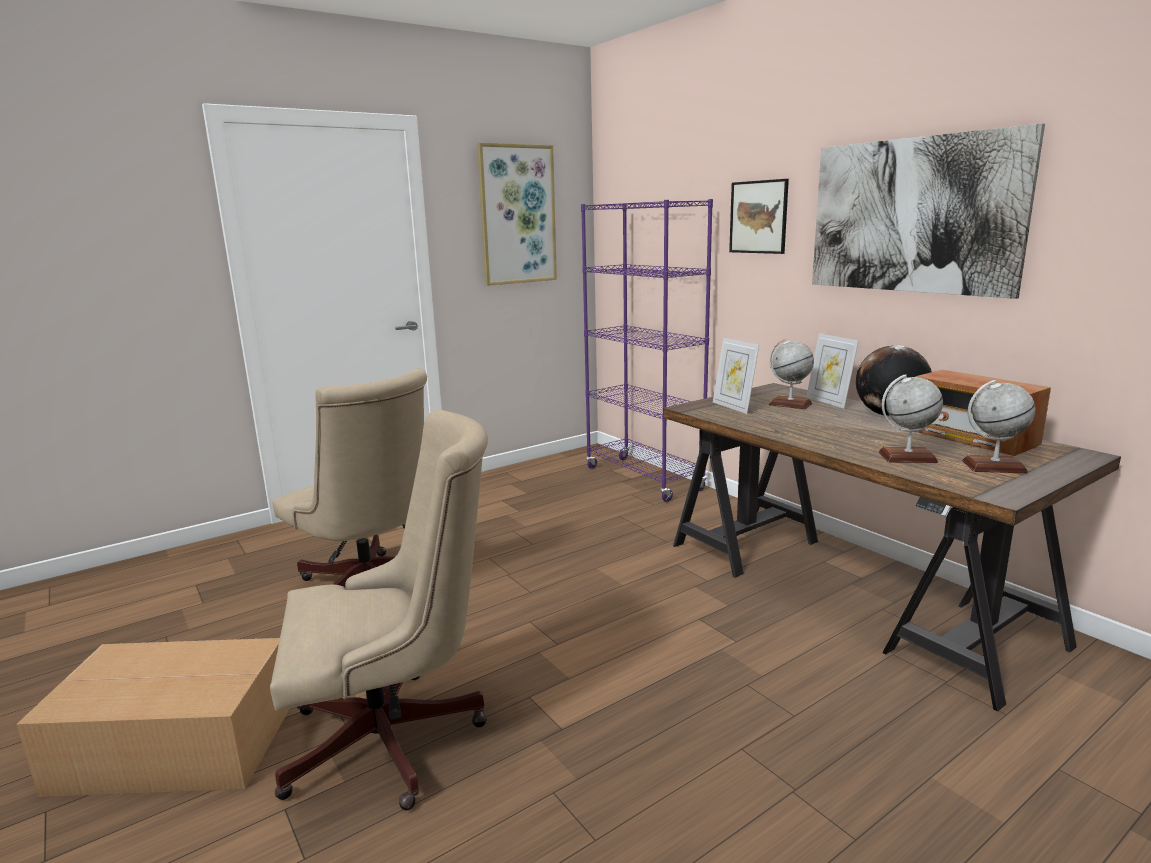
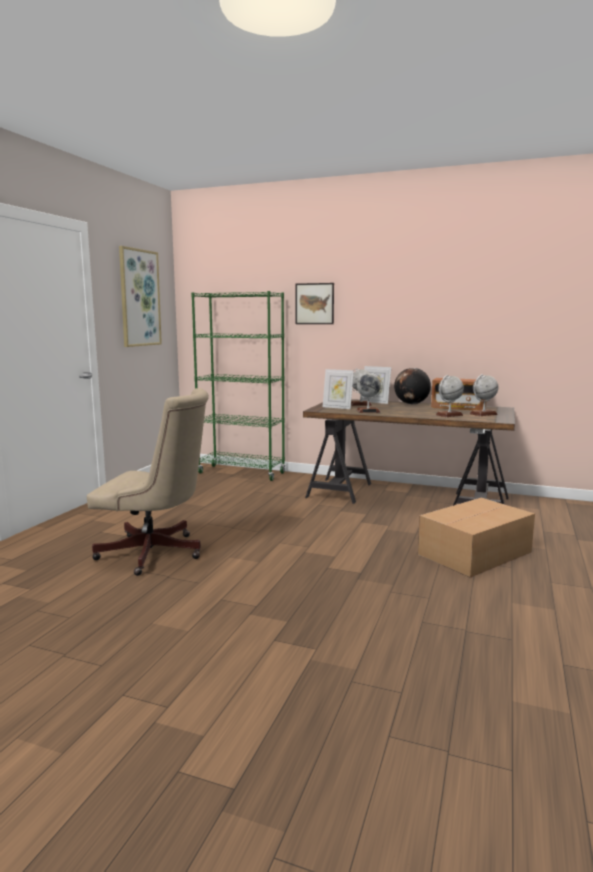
camera: 35 degrees left, 5 degrees down
(179, 746) = (159, 644): cardboard box -> cardboard box (476, 553)
(397, 739) = (287, 600): beige office chair -> none
(644, 479) = (241, 473): purple bookcase -> green bookcase
(767, 423) = (368, 411): none -> globe
(912, 216) = (408, 304): picture -> none

